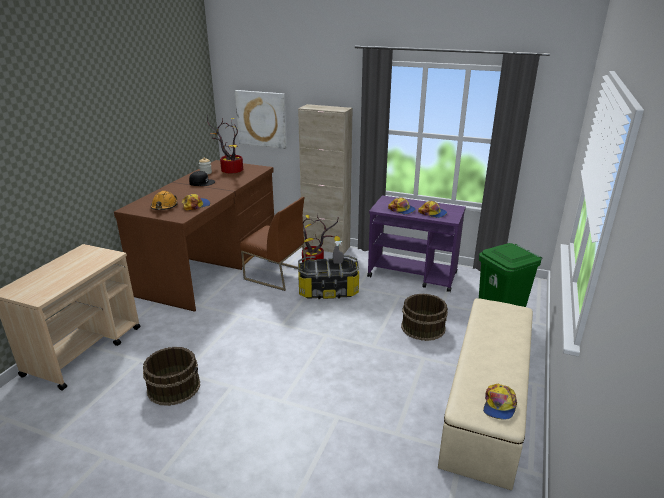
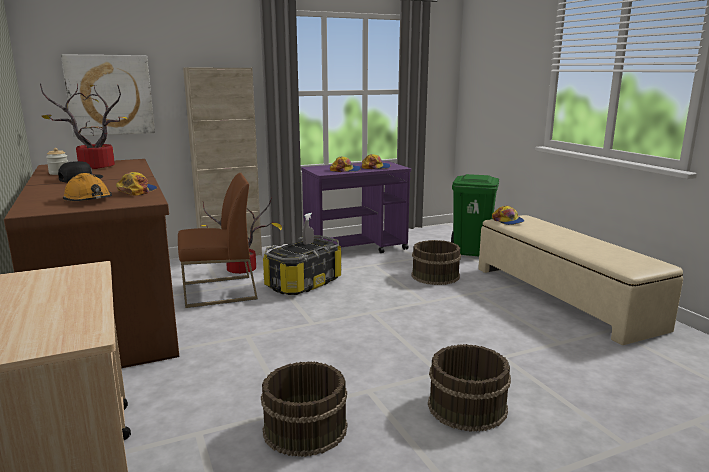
camera: 45 degrees left, 10 degrees down
(255, 430) = (466, 406): none -> brown bucket
(499, 405) = (638, 259): cap -> cap (508, 221)

